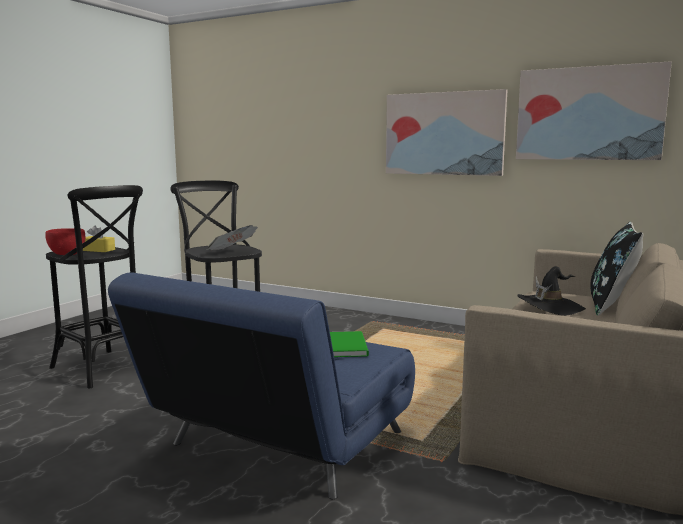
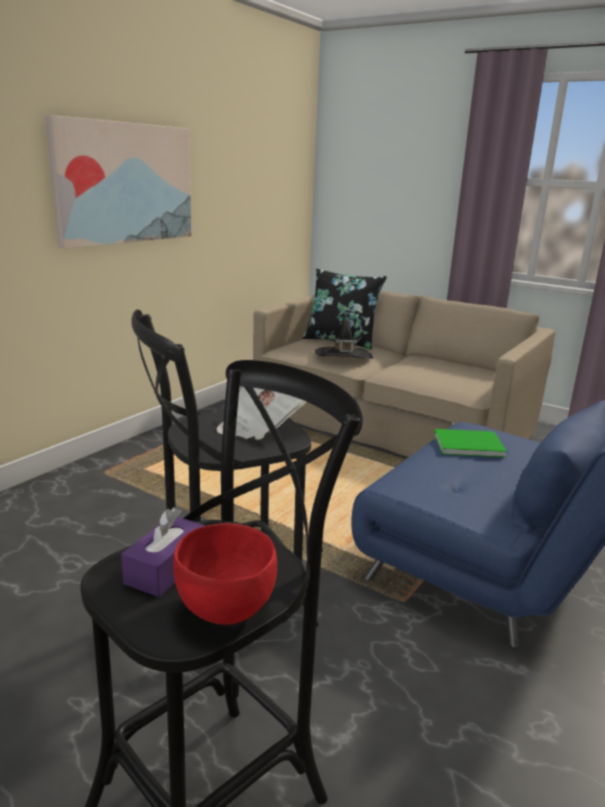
camera: 85 degrees left, 10 degrees up
(98, 250) = (166, 568): yellow tissue box -> purple tissue box
(588, 113) = (242, 164): picture -> none

